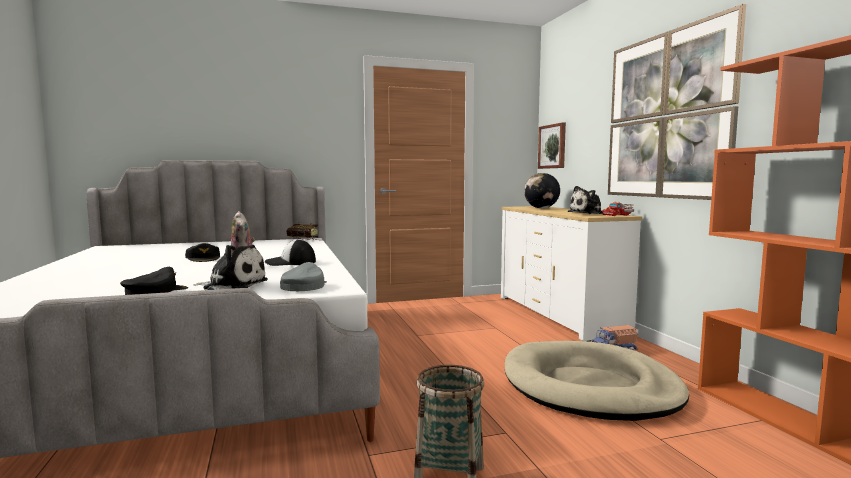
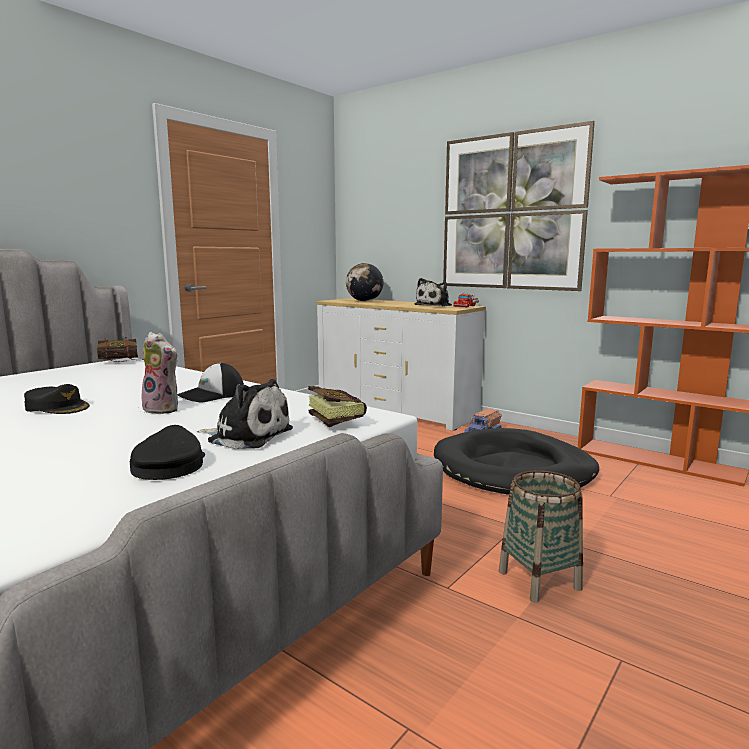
camera: 35 degrees left, 5 degrees up
(233, 285) = (247, 436): plush toy -> plush toy turned 45 degrees clockwise
(303, 286) = (333, 421): grey cap -> book
(552, 146) = (360, 234): picture -> none
(590, 387) = (513, 469): beige dog bed -> black dog bed

